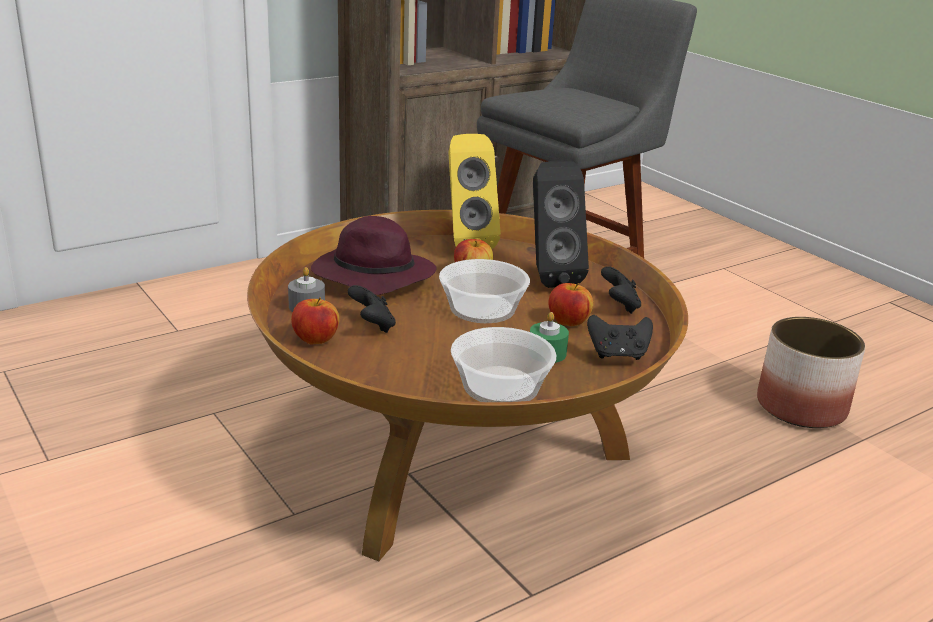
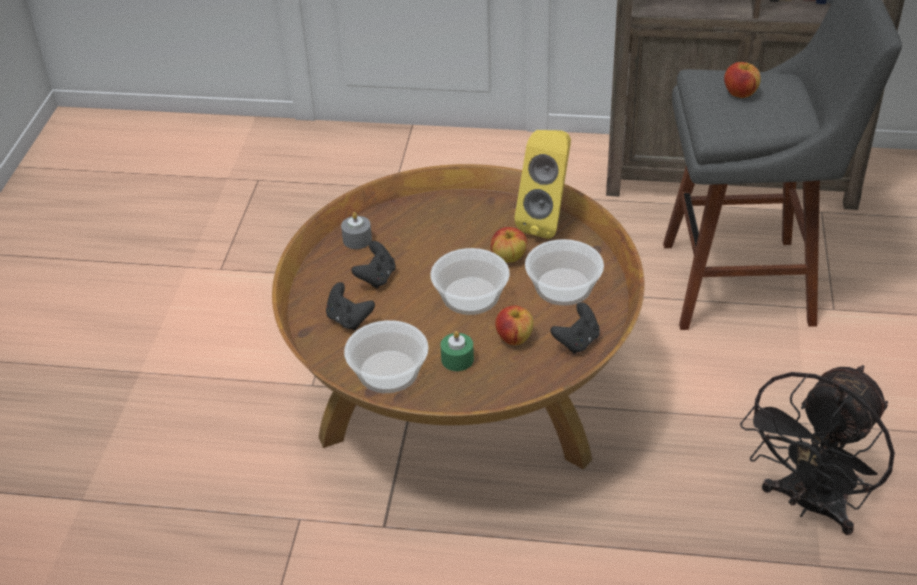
camera: 45 degrees right, 15 degrees up
(315, 339) = (327, 273): apple -> apple (740, 93)
(371, 276) = (431, 228): purple hat -> none
(548, 277) = (564, 286): black speaker -> bowl
(618, 354) = (500, 386): black game controller -> black game controller (349, 319)
(801, 407) = (809, 505): planter -> black fan

